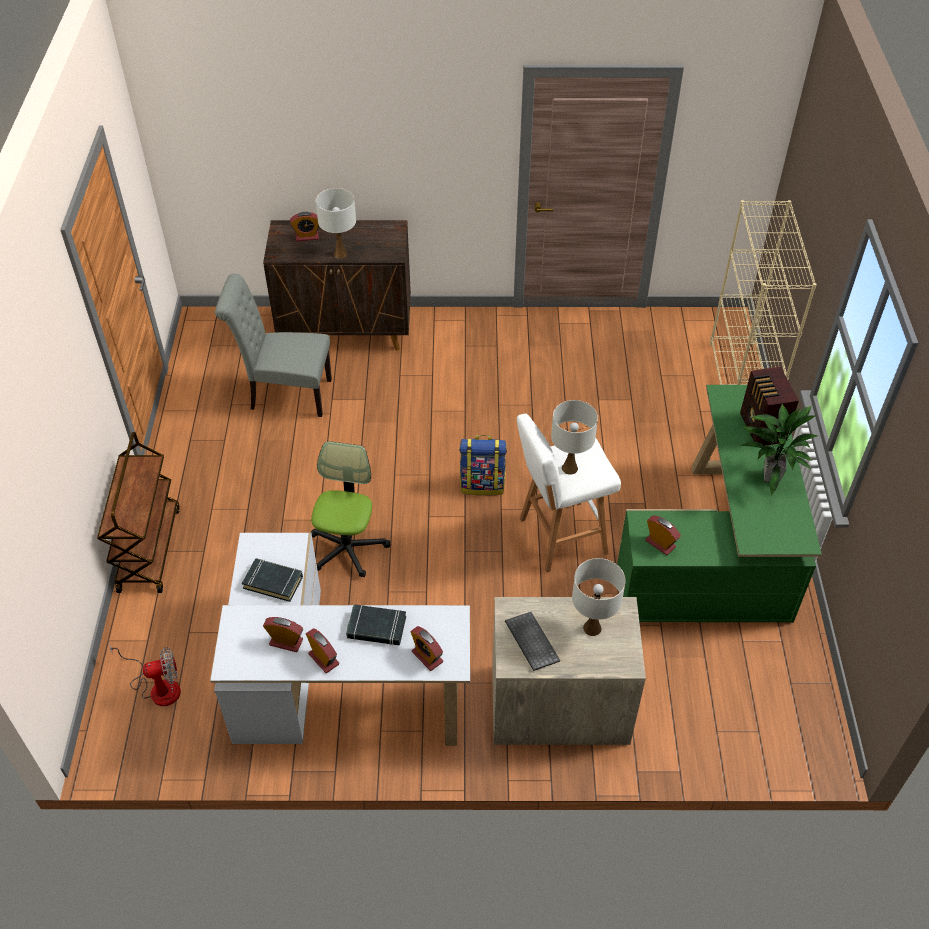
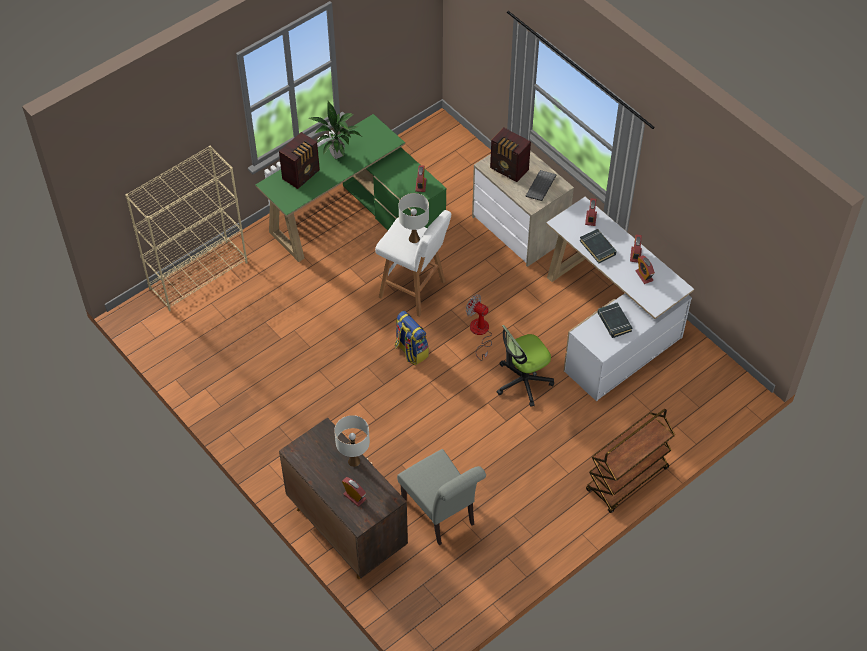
camera: 130 degrees left, 5 degrees up
(157, 687) = (692, 396): fan -> fan (480, 333)
(592, 628) = (509, 170): white table lamp -> radio

